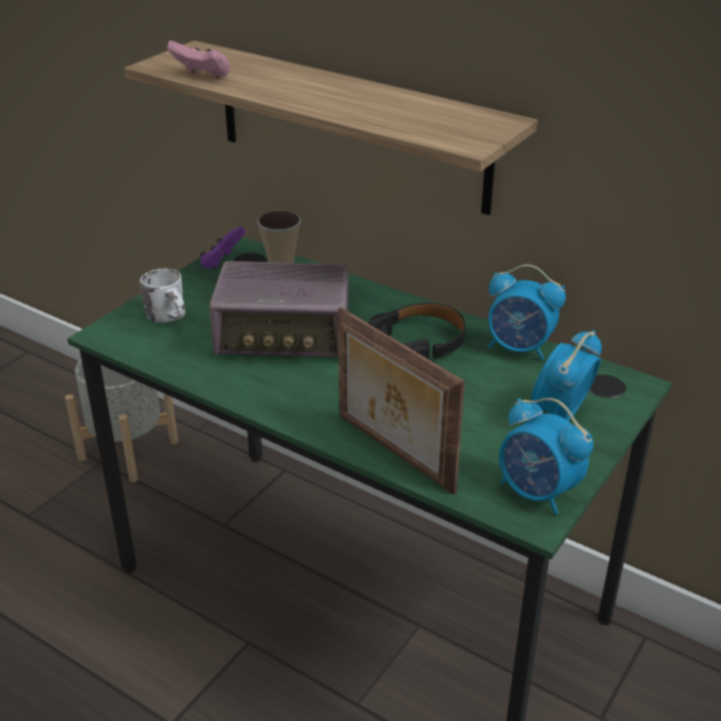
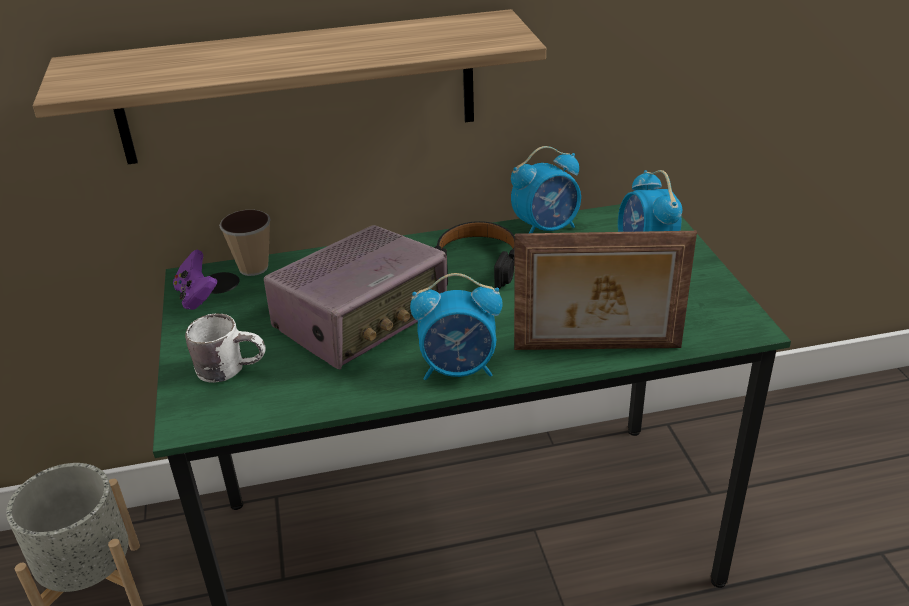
camera: 45 degrees left, 0 degrees up
(203, 76) = (148, 80): pink game controller -> none
(537, 492) = (720, 311): alarm clock -> alarm clock (459, 369)

